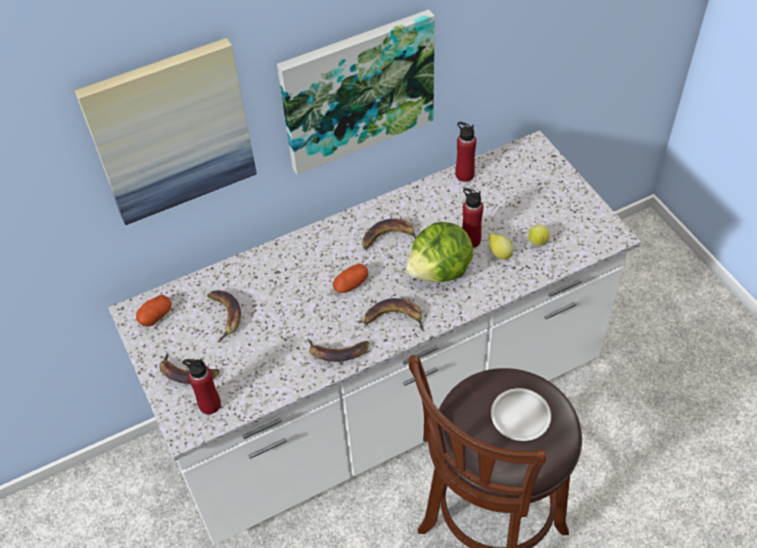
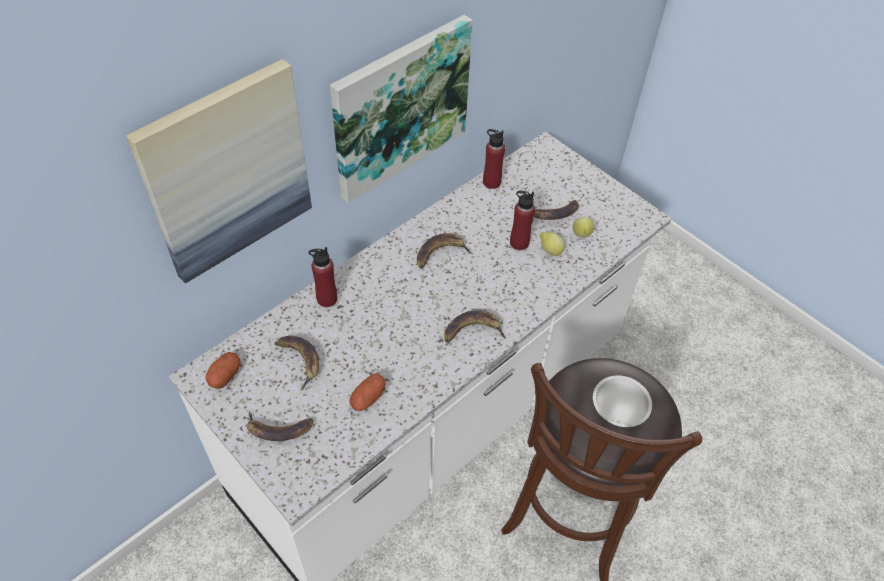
camera: 20 degrees left, 0 degrees up
(209, 404) = (313, 457): red bottle -> red bottle (327, 299)
(337, 353) = (428, 376): banana -> banana (553, 214)
(351, 284) = (419, 305): potato -> potato (368, 398)
(440, 271) = (501, 277): lettuce -> none

